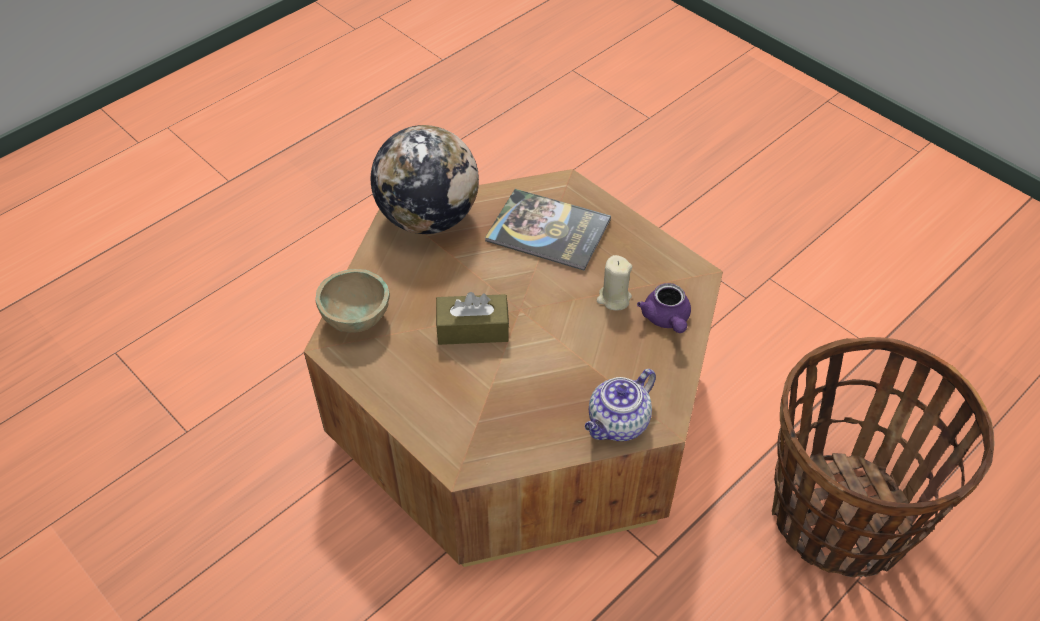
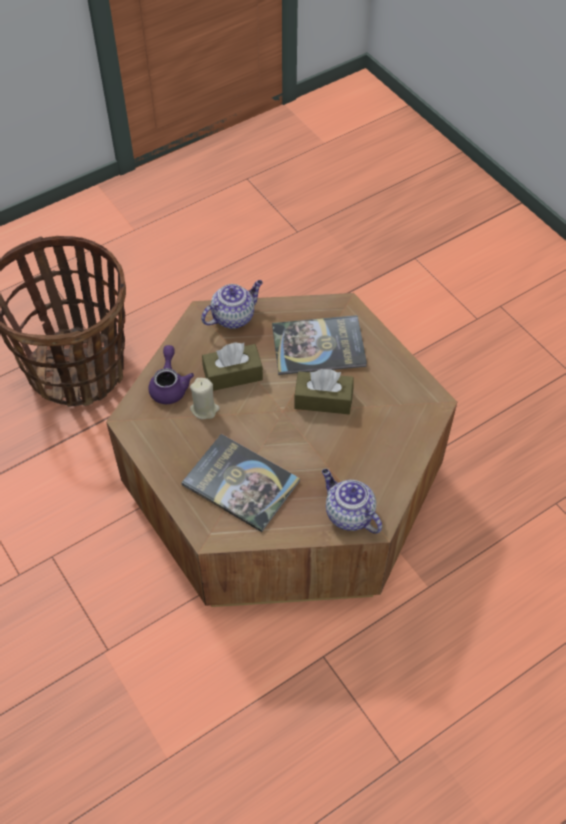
camera: 170 degrees left, 5 degrees up
(356, 320) = (415, 420): beige bowl -> none
(428, 218) = (348, 514): globe -> teapot
(490, 398) = (318, 346): none -> book
(593, 344) = (233, 374): none -> brown tissue box

